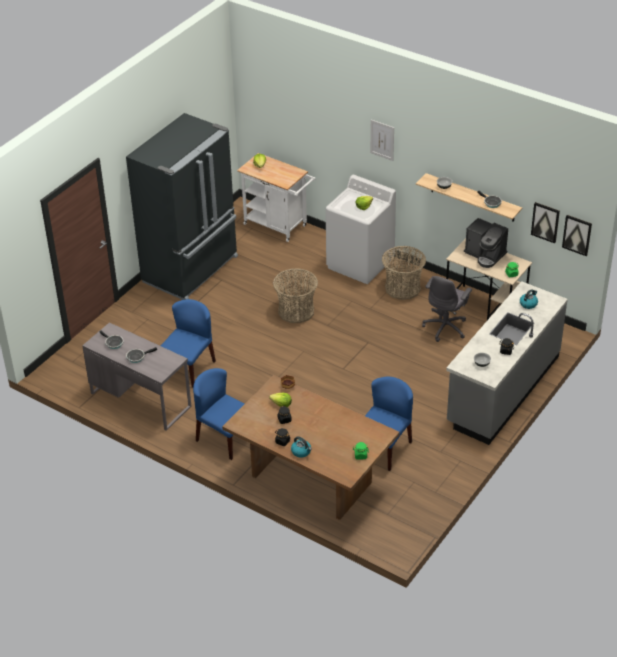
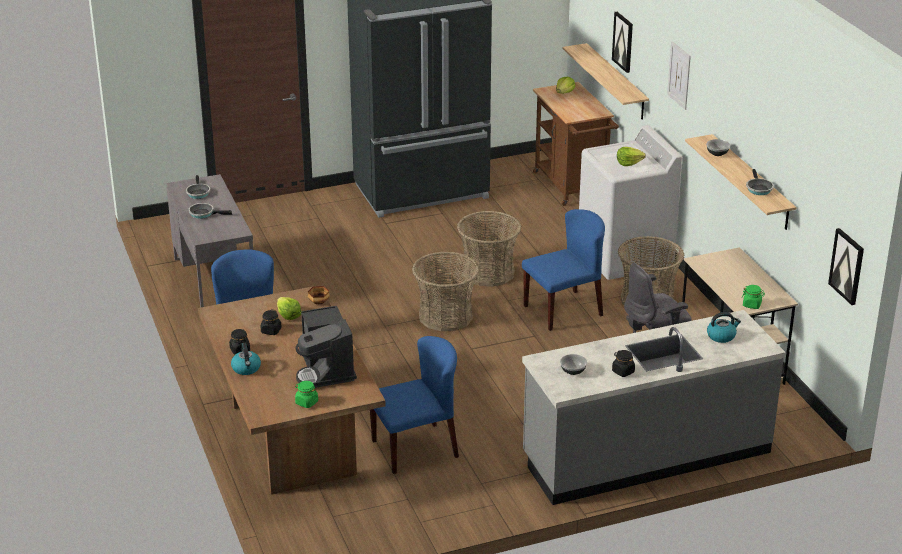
camera: 35 degrees right, 10 degrees down
(188, 368) = (301, 278): blue chair -> blue chair (563, 310)
(278, 226) = (572, 188): white cart -> brown cart
(304, 149) = (616, 82): none -> shelf
(304, 354) = (445, 316): none -> basket
(485, 255) = (741, 273): coffee machine -> coffee machine (326, 370)
(545, 222) = (817, 237): picture -> picture (623, 41)

